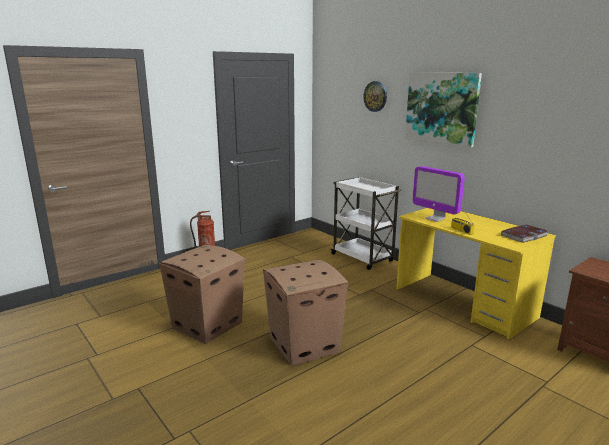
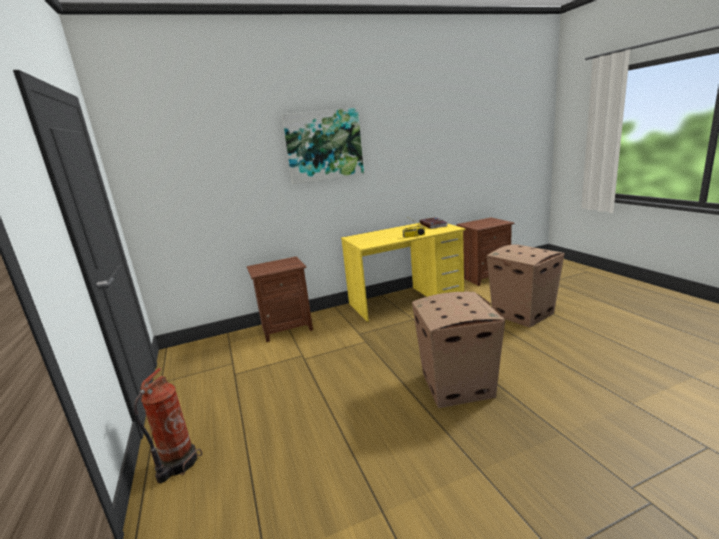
camera: 70 degrees left, 0 degrees up
(206, 325) = (391, 468): cardboard box -> cardboard box (523, 314)
(363, 258) = (286, 328): white cart -> brown nightstand
(375, 96) = (235, 147): wall clock -> none
(435, 218) = (379, 240): monitor -> none

